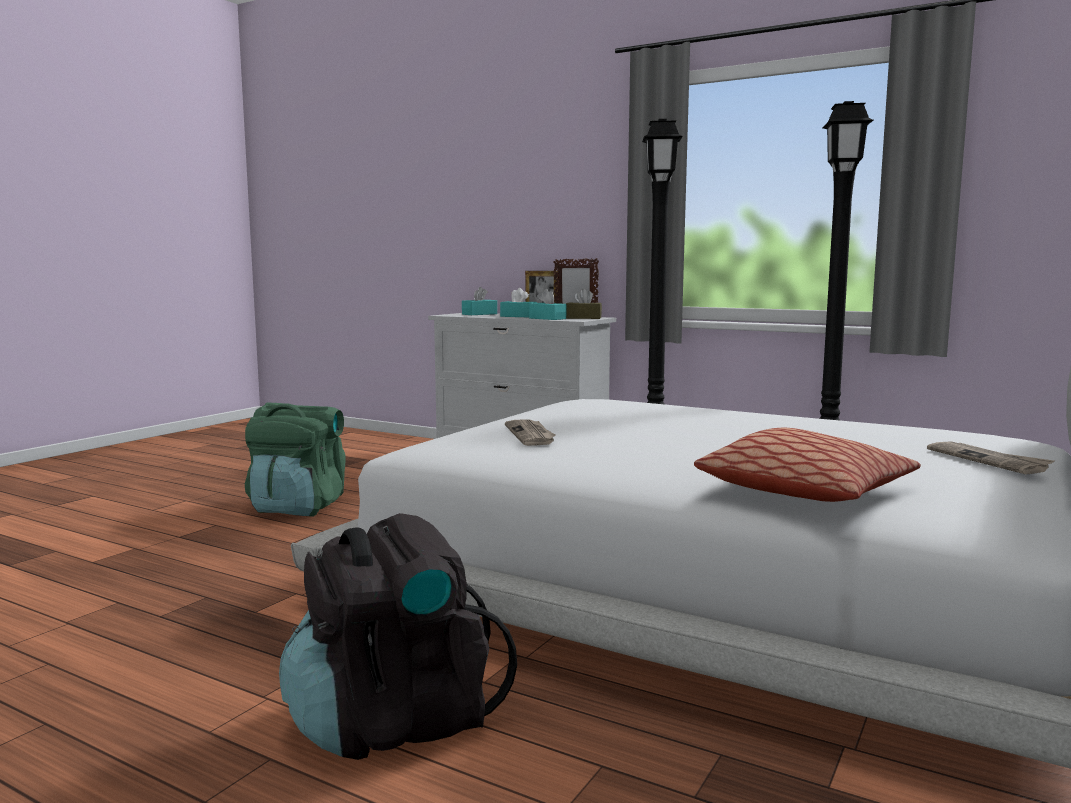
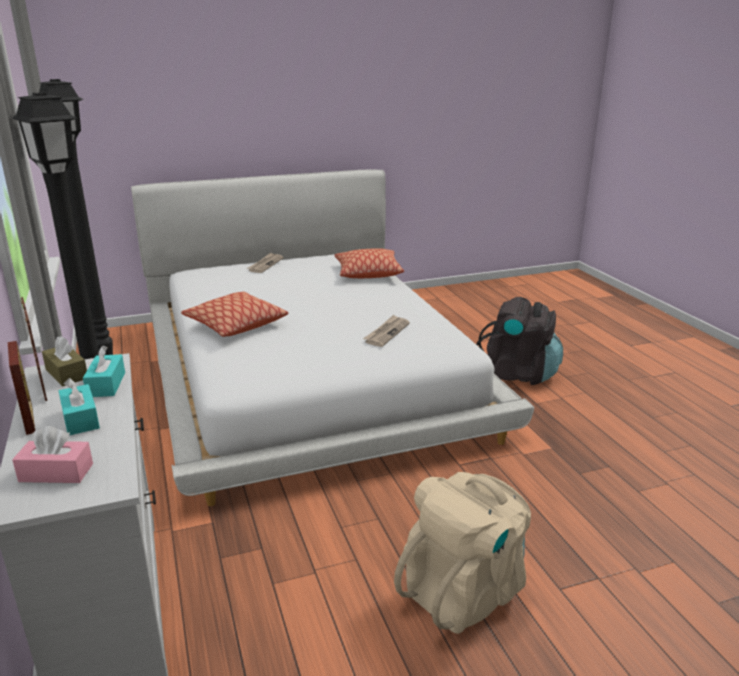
camera: 140 degrees left, 15 degrees up
(298, 507) = (464, 591): green backpack -> beige backpack
(479, 314) = (56, 473): turquoise tissue box -> pink tissue box
(710, 412) = (235, 324): none -> pillow

